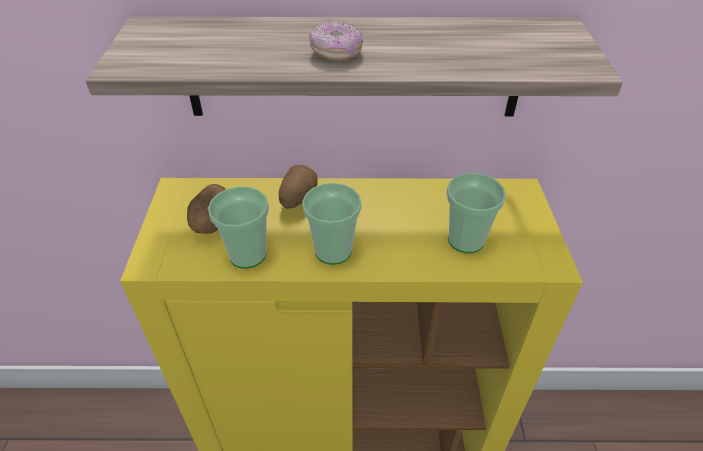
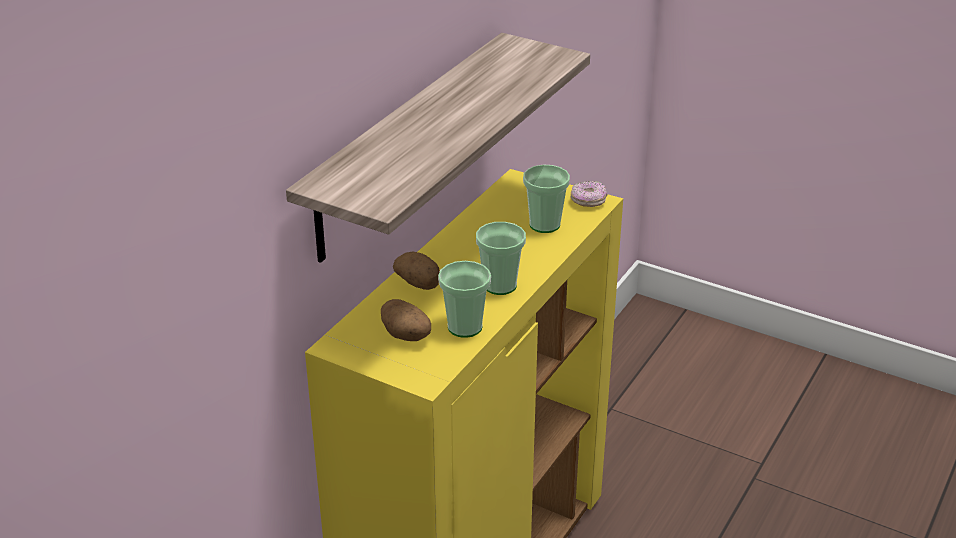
camera: 60 degrees left, 10 degrees down
(336, 53) = (457, 123): donut -> donut (588, 201)

